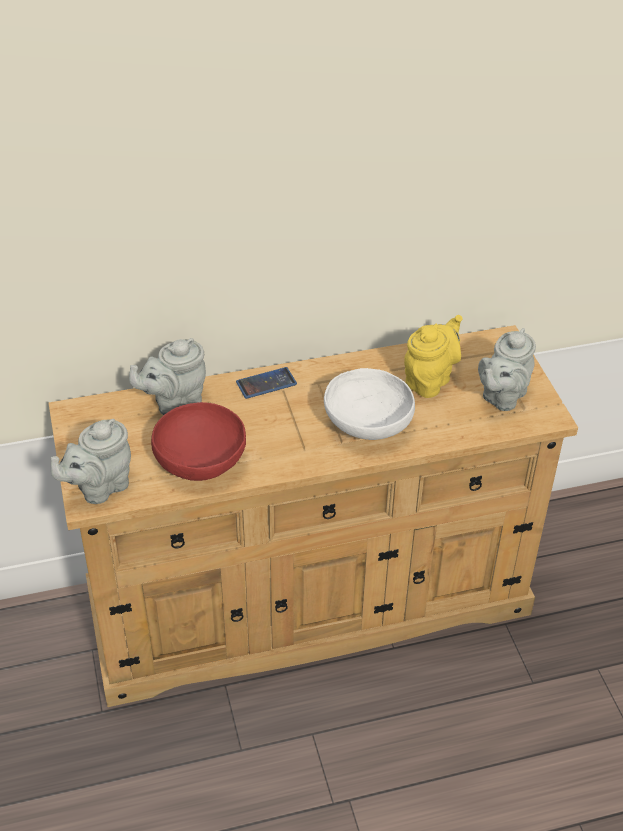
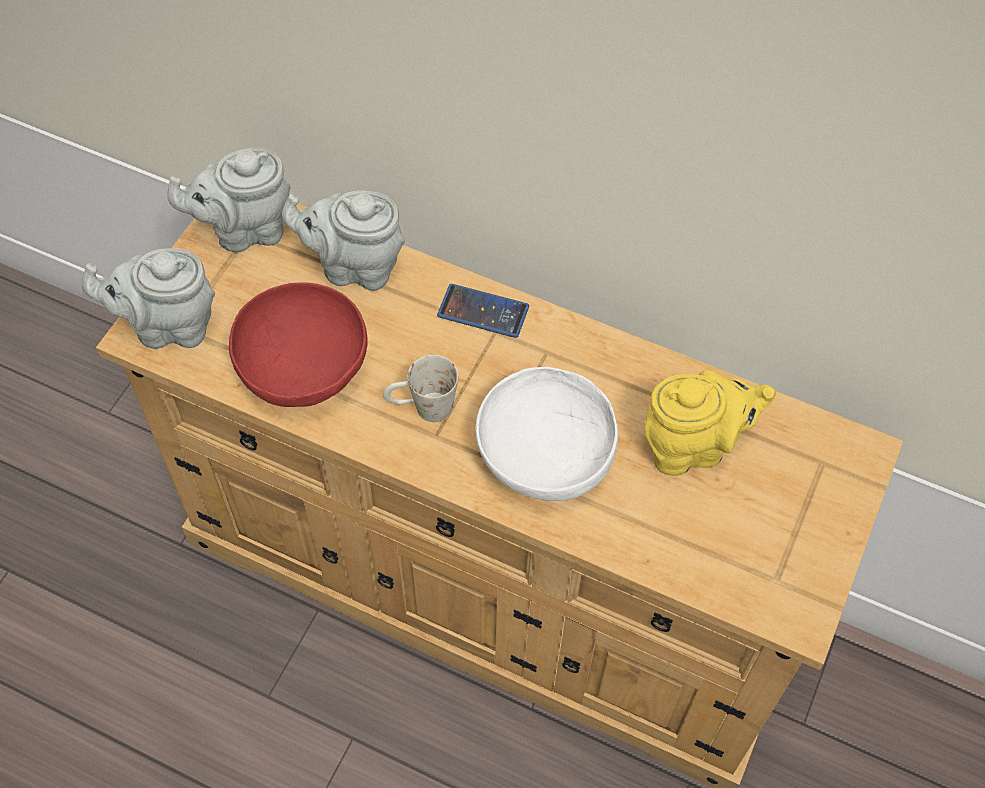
camera: 40 degrees right, 15 degrees up
(284, 441) = (422, 408): none -> white mug
(502, 397) = (763, 540): grey teapot -> grey teapot (245, 230)

